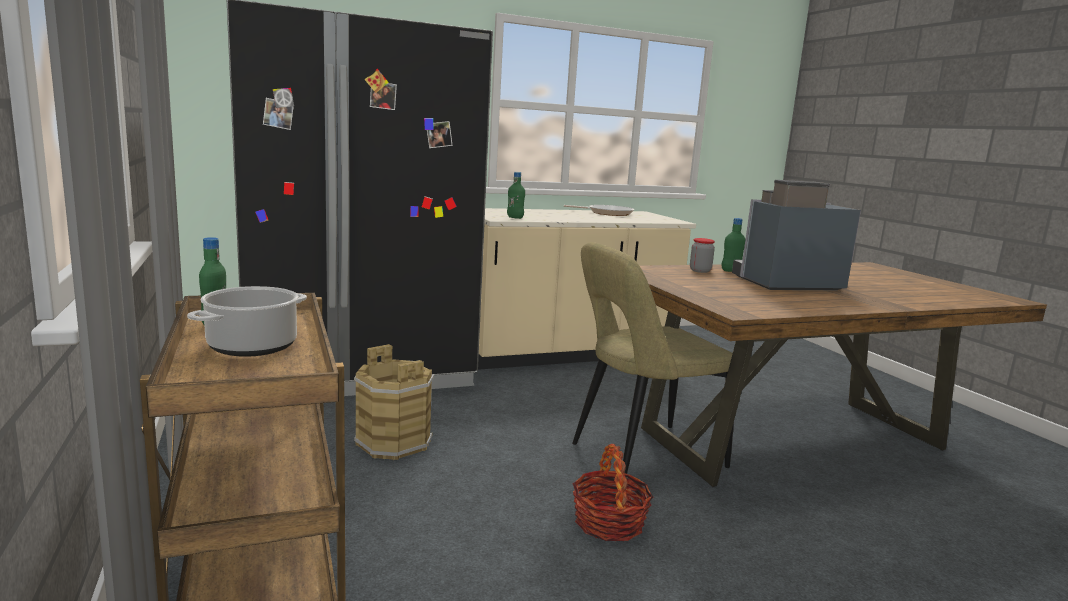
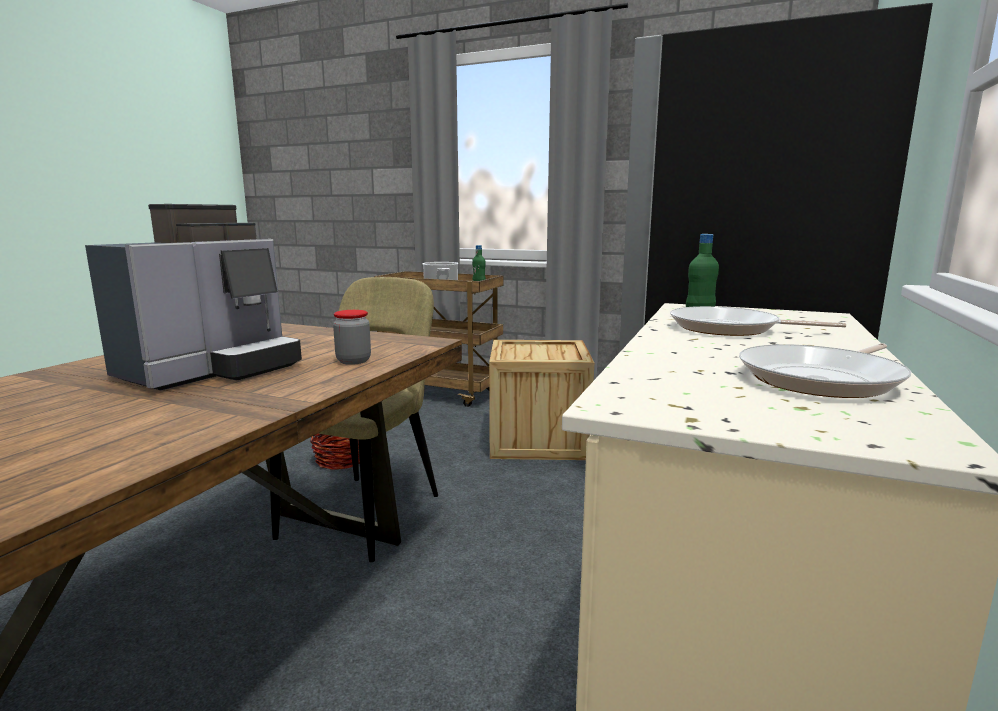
camera: 135 degrees right, 0 degrees up
(394, 442) = (538, 440): brown bucket -> crate
(550, 216) = (730, 328): none -> frying pan
(731, 271) = (312, 374): green bottle -> none

